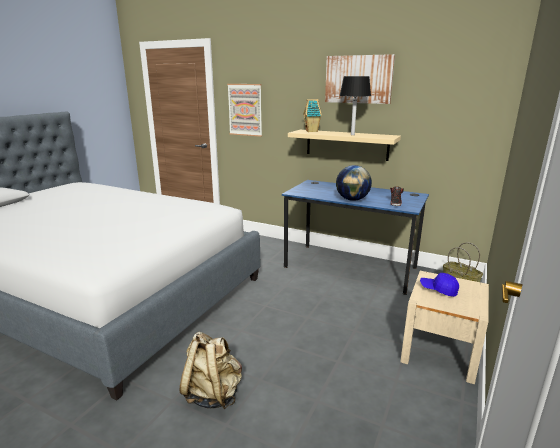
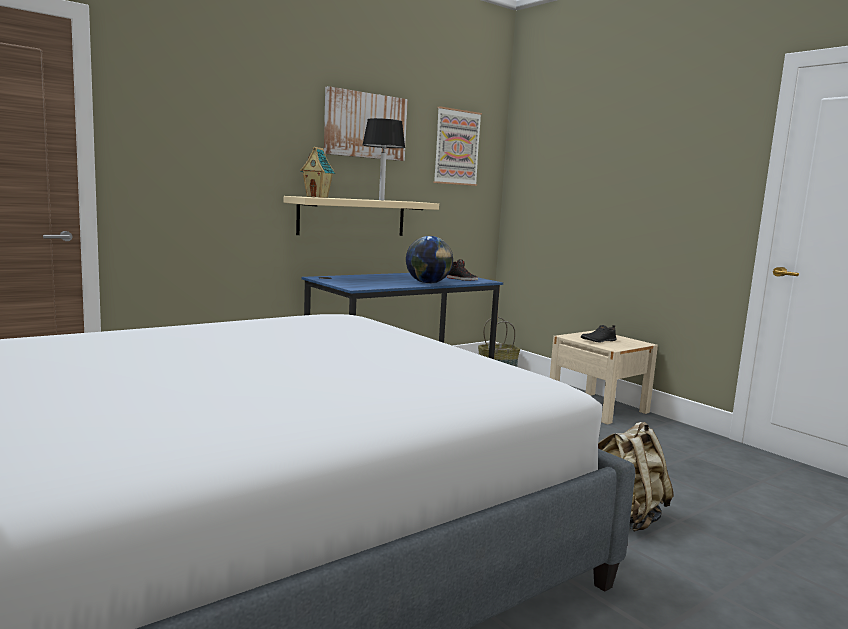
camera: 65 degrees left, 10 degrees down
(245, 110) = (176, 159): picture -> picture (456, 147)
(438, 290) = (598, 340): blue cap -> black shoe

